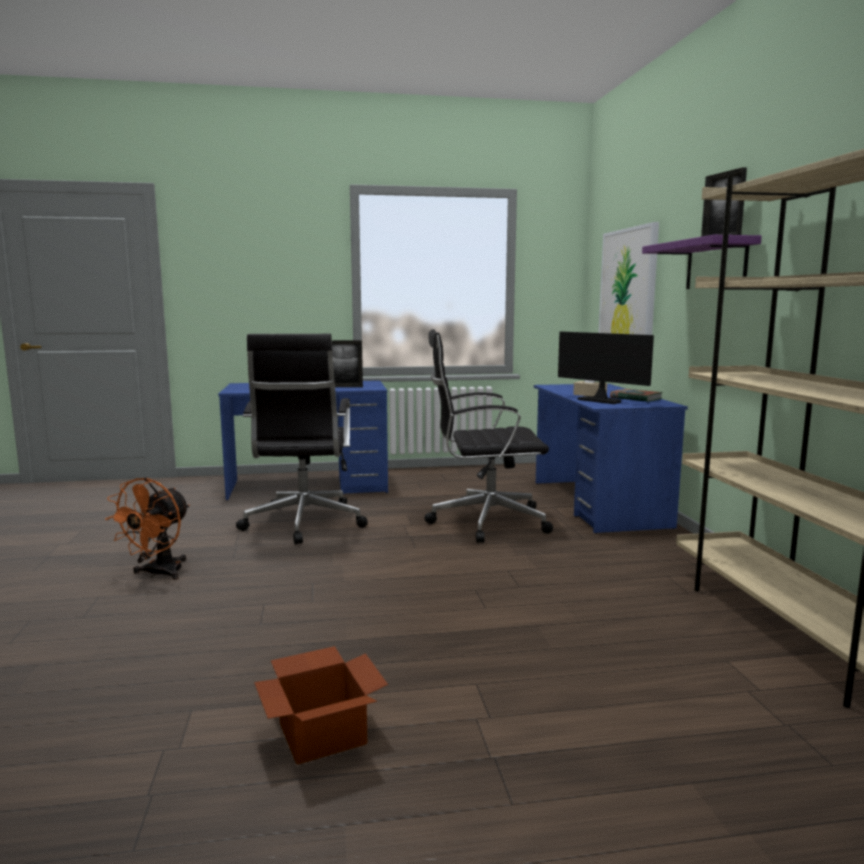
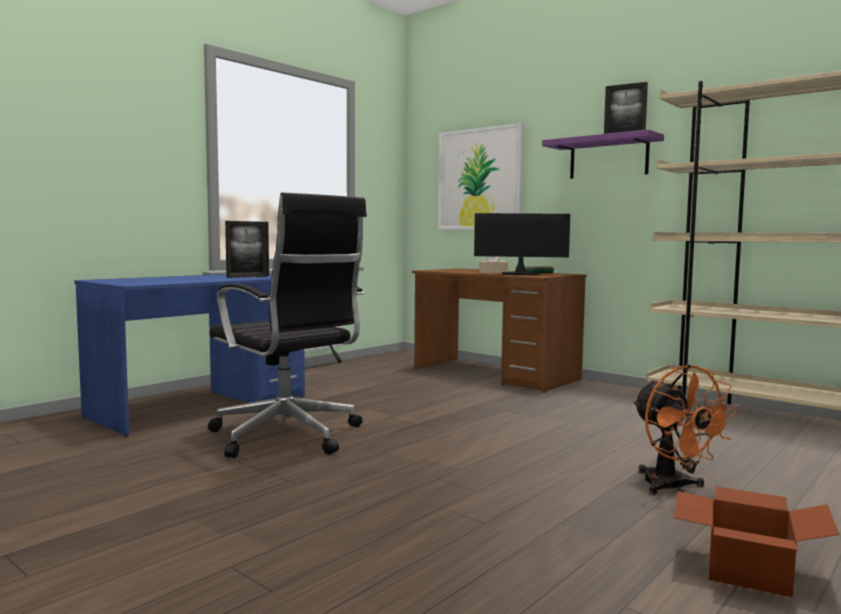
camera: 40 degrees left, 5 degrees down
(158, 574) = (246, 521): orange fan -> orange fan (673, 487)
(485, 521) = (449, 401): black office chair -> none
(598, 504) = (495, 374): blue desk -> brown desk

